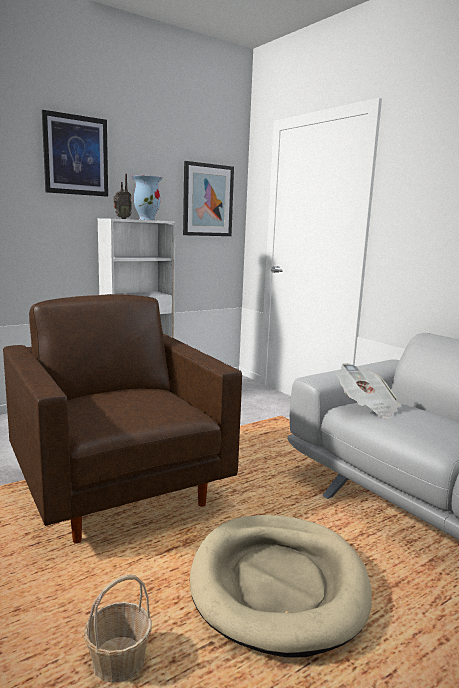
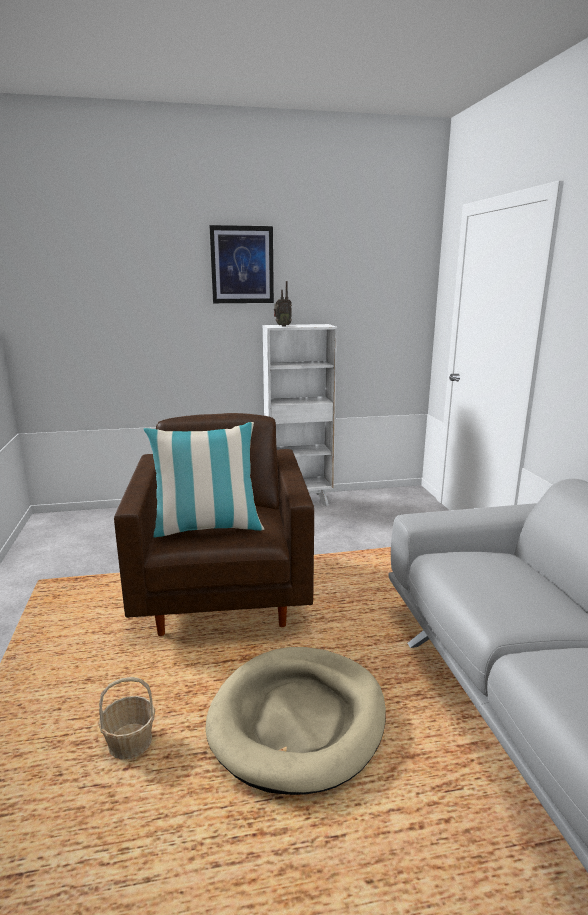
camera: 25 degrees right, 5 degrees up
(122, 410) = (207, 527): none -> pillow
(147, 219) = (312, 324): vase -> none
(208, 200) = (387, 298): picture -> none
(367, 407) = (455, 560): newspaper -> none

